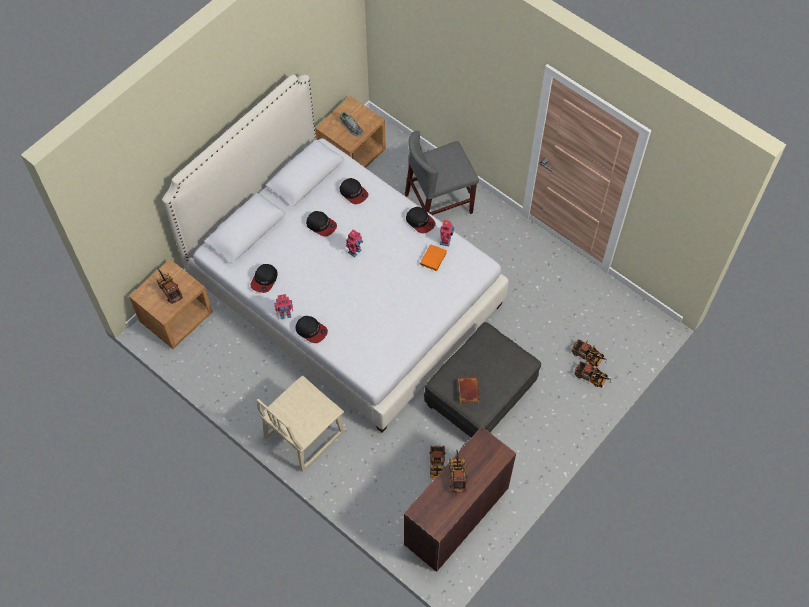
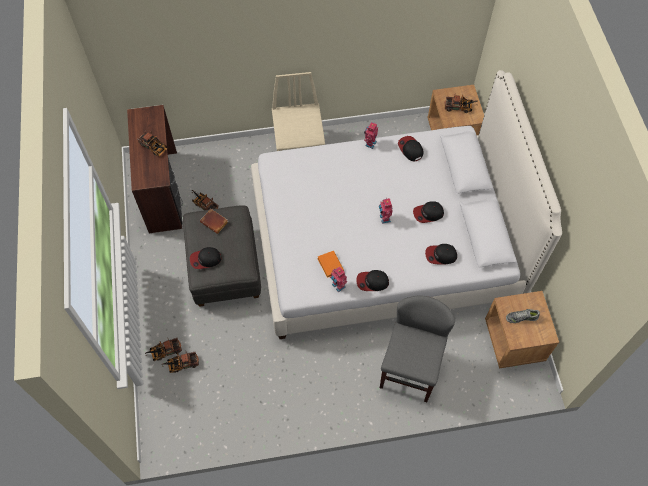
camera: 130 degrees right, 0 degrees up
(311, 330) = (343, 150): cap -> cap (205, 259)

